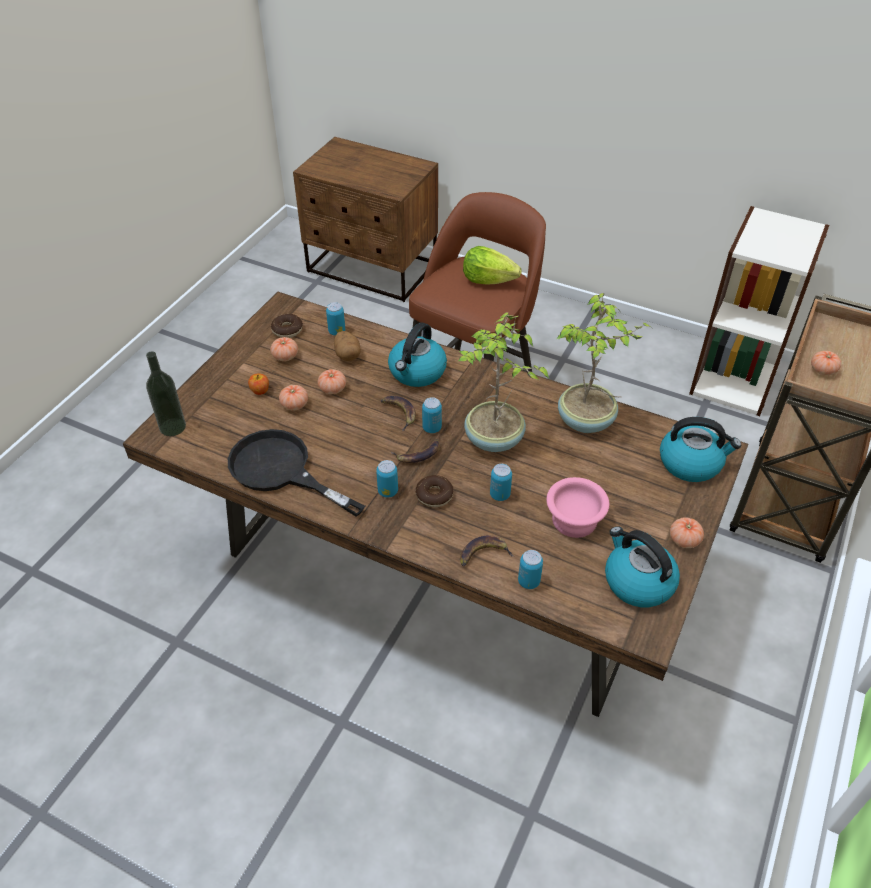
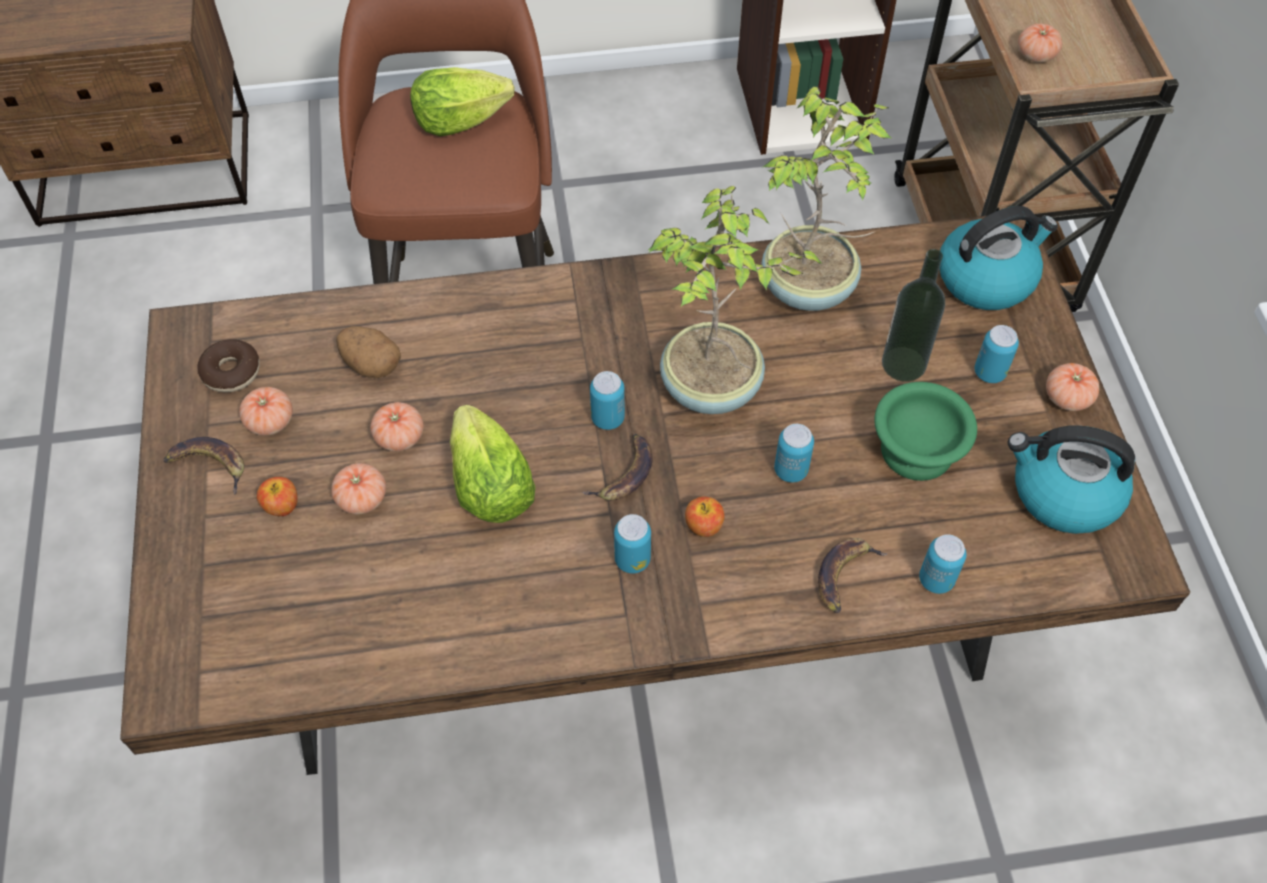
camera: 35 degrees left, 10 degrees up
(172, 427) = (186, 657): bottle -> bottle (903, 364)
(281, 471) = (441, 624): black frying pan -> none
(337, 331) = (318, 332): can -> can (989, 372)
(352, 429) = (490, 487): none -> lettuce
(399, 413) = (538, 420): banana -> banana (208, 465)
(417, 372) = (507, 337): kettle -> none
(434, 495) = (703, 526): donut -> apple
(574, 522) = (918, 453): pink bowl -> green bowl

